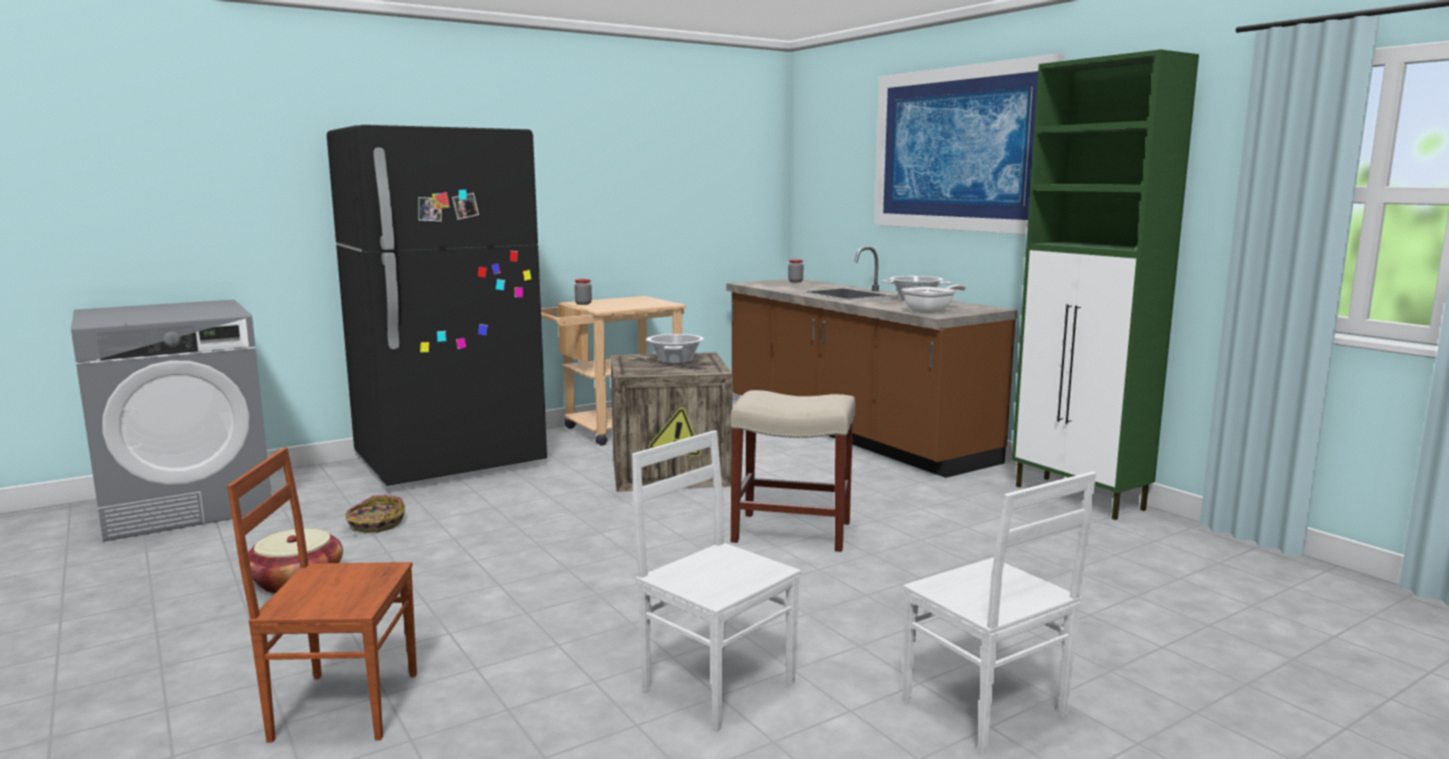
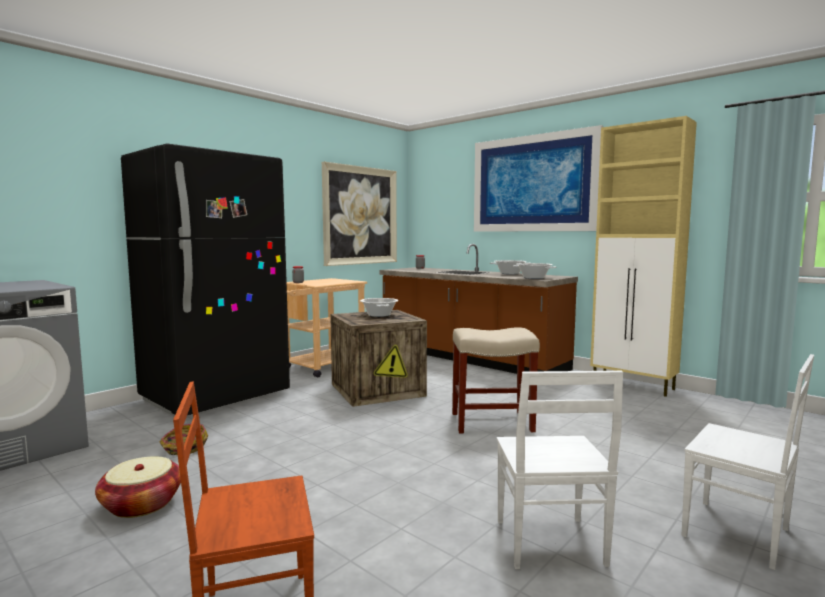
camera: 15 degrees left, 5 degrees down
(698, 196) = (360, 215): none -> picture
(718, 684) = (548, 543): white chair -> white chair turned 120 degrees counterclockwise
(931, 311) = (533, 278): frying pan -> cooking pot
(1079, 498) = (634, 386): green cabinet -> beige cabinet

